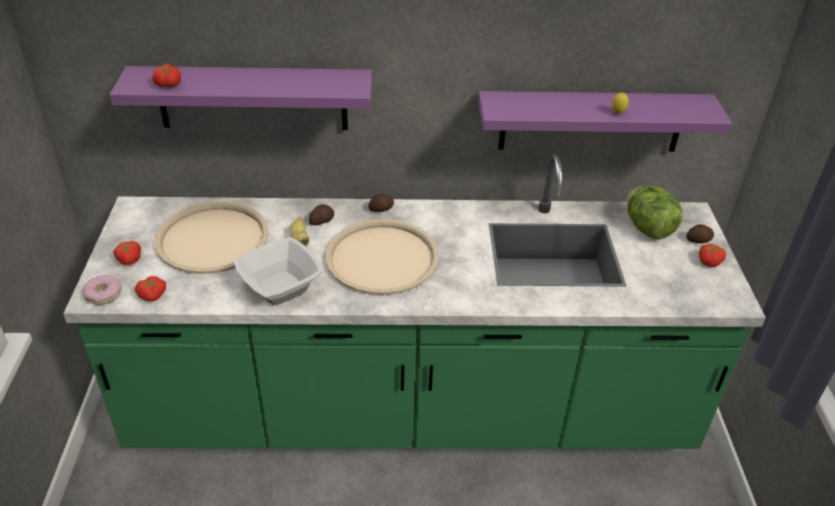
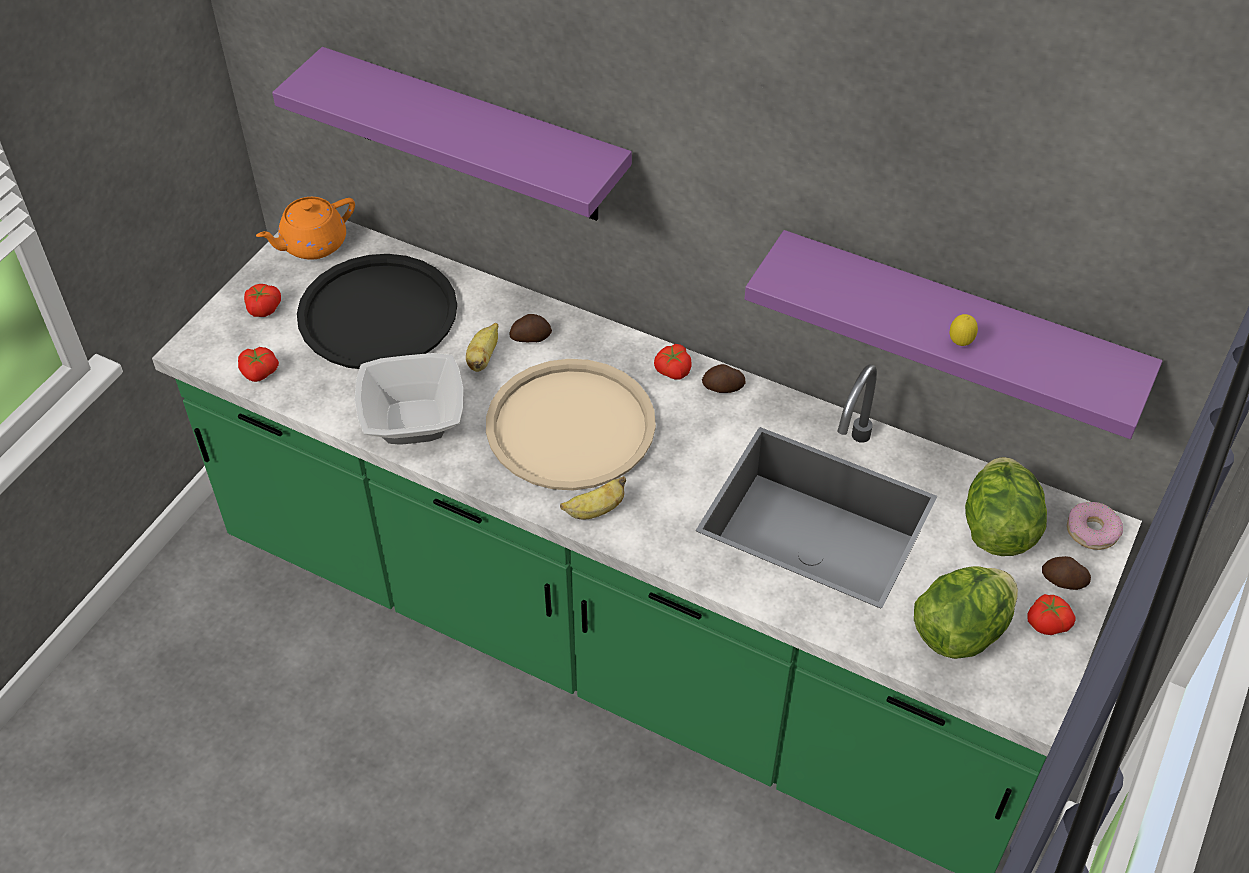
camera: 30 degrees right, 10 degrees up
(103, 294) = (208, 348): donut -> donut (1092, 531)
(139, 215) = (312, 244): none -> orange teapot
(168, 85) = (349, 97): tomato -> tomato (672, 370)
(212, 239) = (377, 314): beige tray -> black tray
(381, 209) = (624, 348): potato -> potato (723, 388)
(432, 295) = (595, 510): none -> banana
(673, 282) = (960, 631): none -> lettuce

